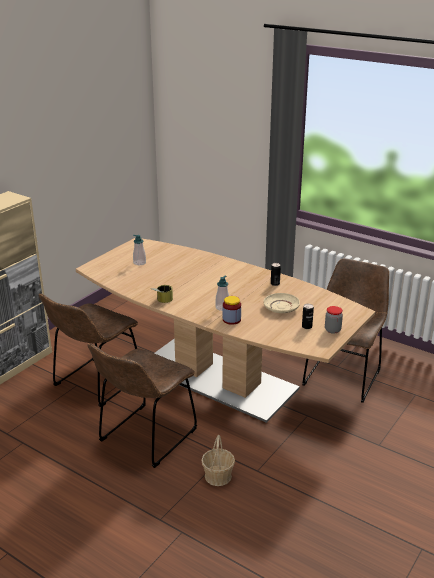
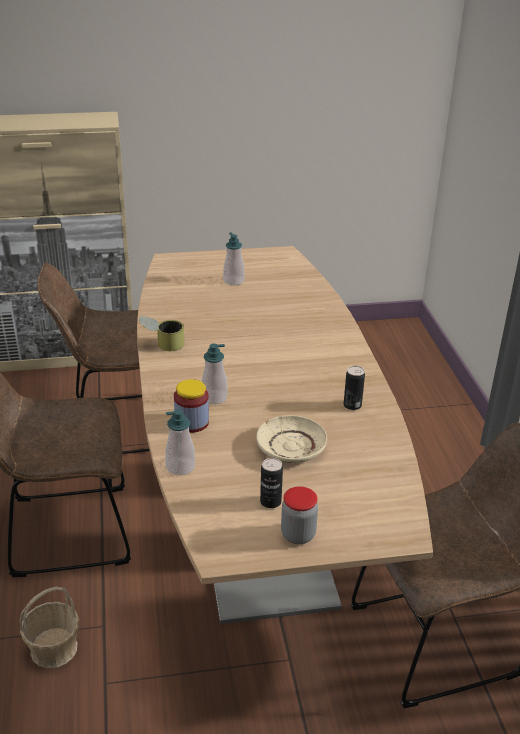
camera: 45 degrees right, 5 degrees up
(257, 335) = (180, 467): none -> soap dispenser

